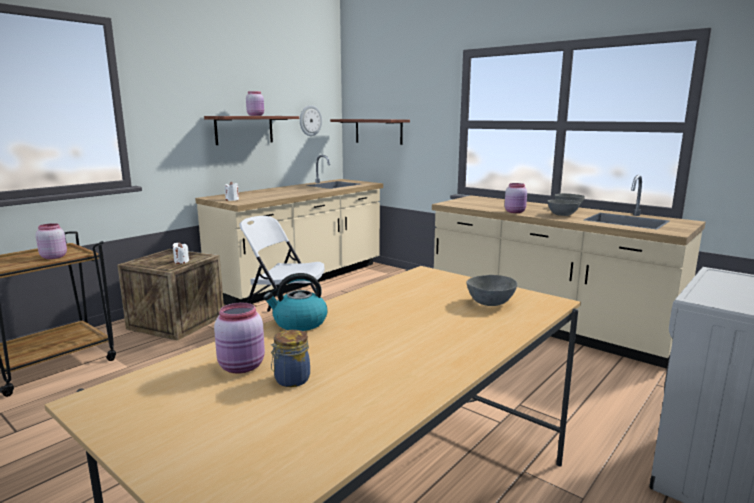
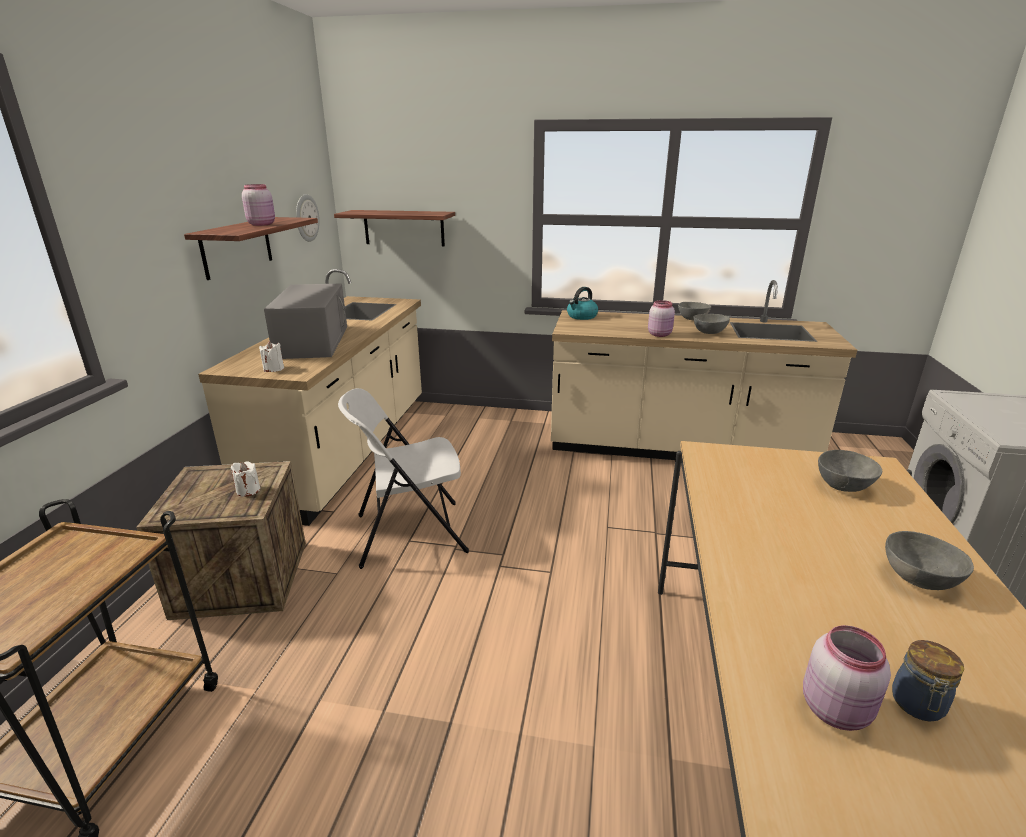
camera: 30 degrees left, 10 degrees up
(53, 257) = (78, 569): pink jar -> none
(276, 192) = (313, 341): none -> grey microwave
(299, 323) = (745, 593): kettle -> kettle (581, 316)
(430, 346) = (916, 578): none -> grey bowl

